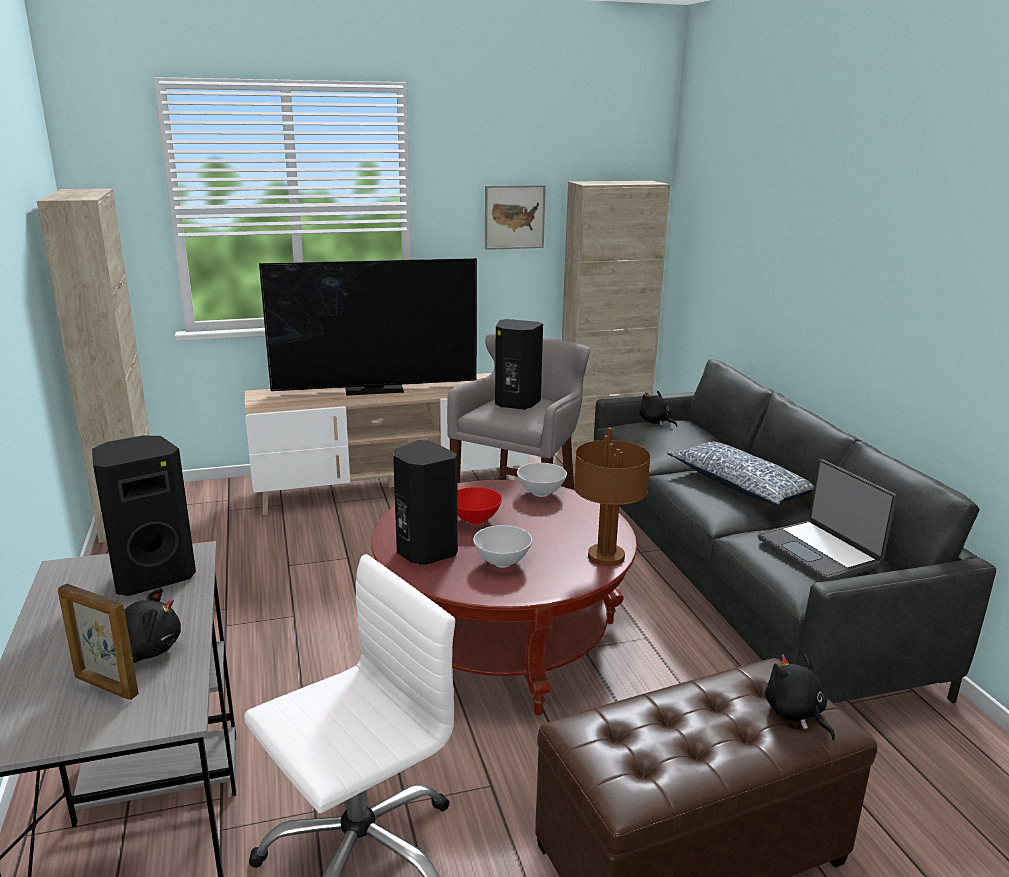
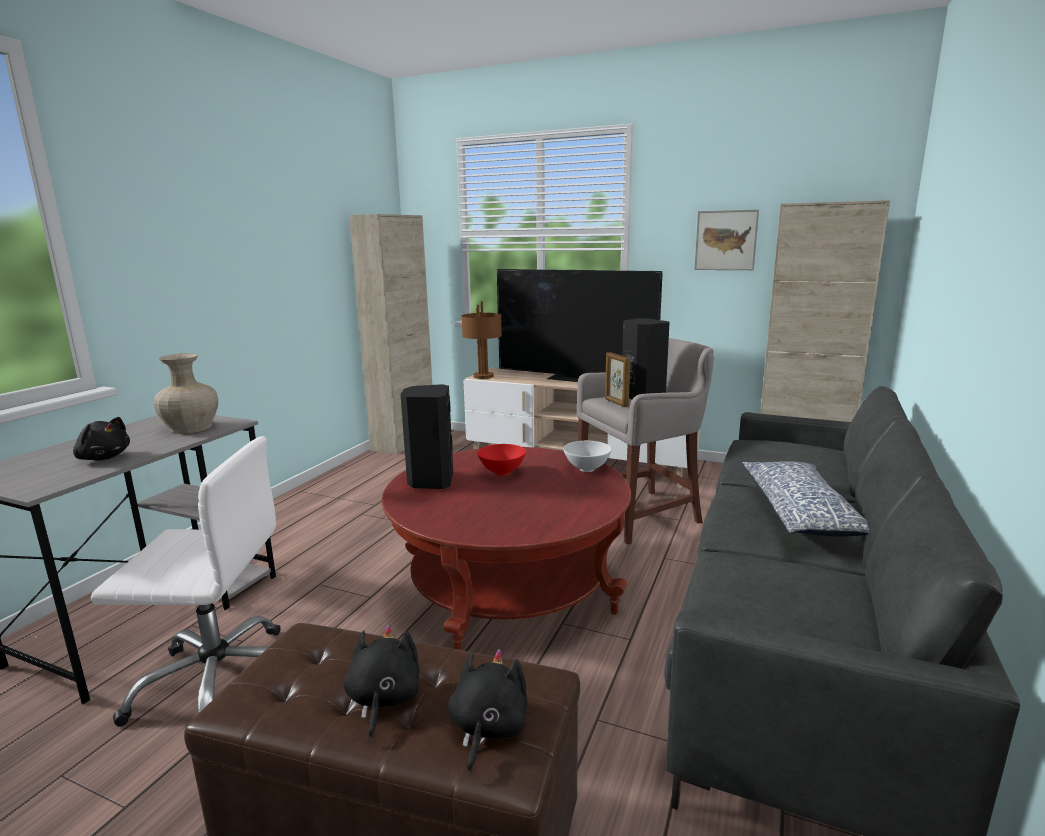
camera: 40 degrees right, 5 degrees down
(105, 686) = (54, 467): picture frame -> picture frame (616, 403)
(152, 576) = (192, 427): black speaker -> beige vase
(502, 563) = (467, 504): white bowl -> none
(607, 556) = (555, 526): brown table lamp -> brown table lamp (483, 376)
(656, 422) = (794, 443): black plush toy -> black plush toy (383, 699)
(820, 552) = (790, 596): laptop -> none

